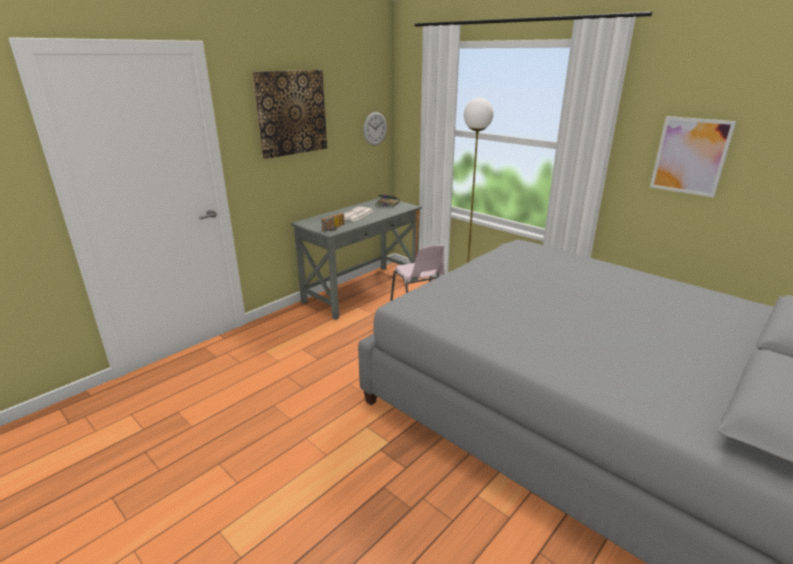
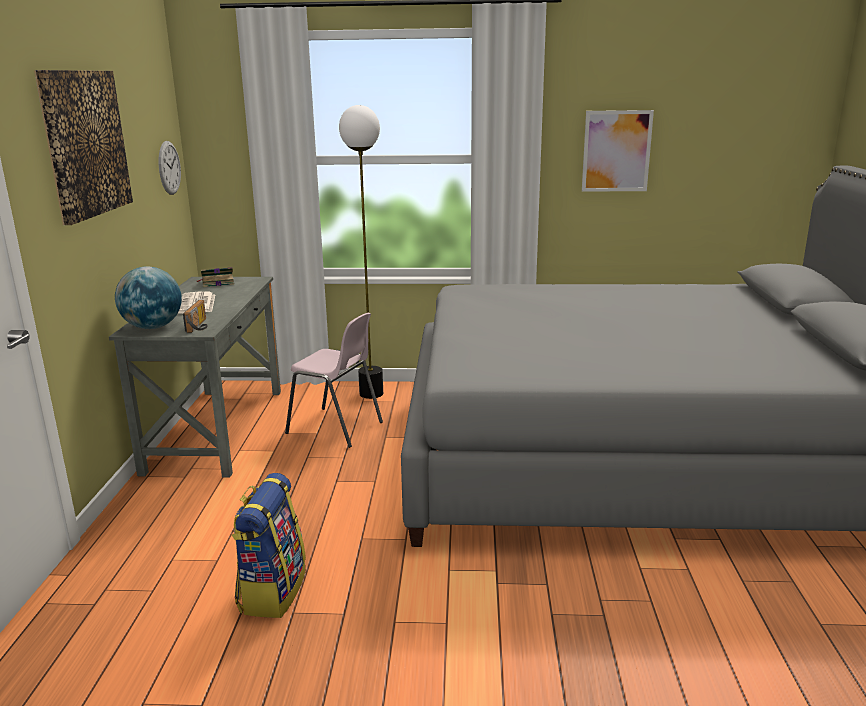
camera: 40 degrees left, 5 degrees down
(279, 389) = (272, 591): none -> backpack
(315, 223) = (153, 327): none -> globe

